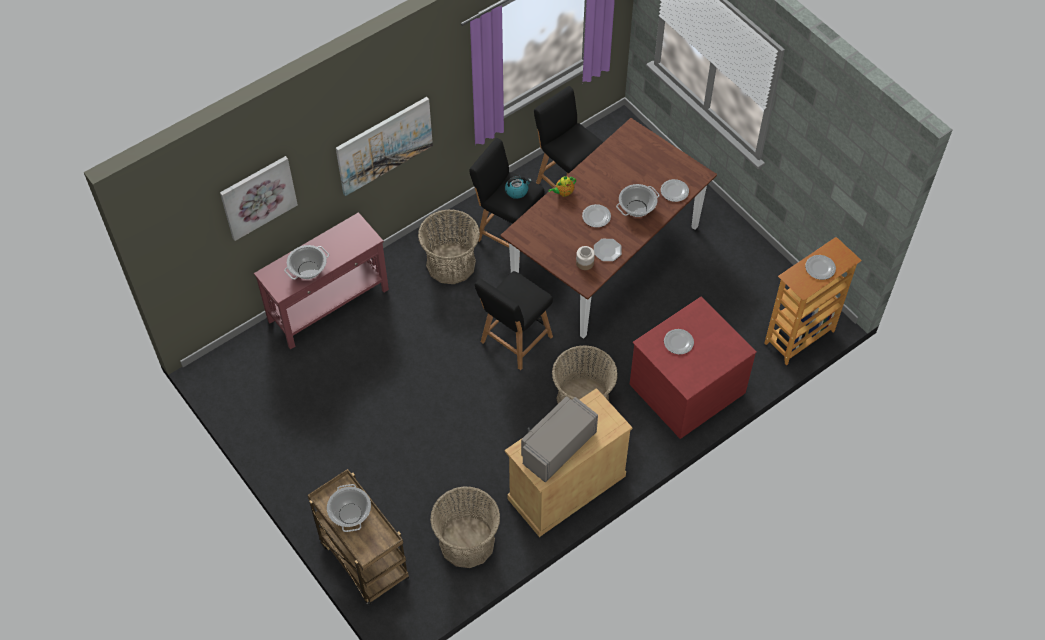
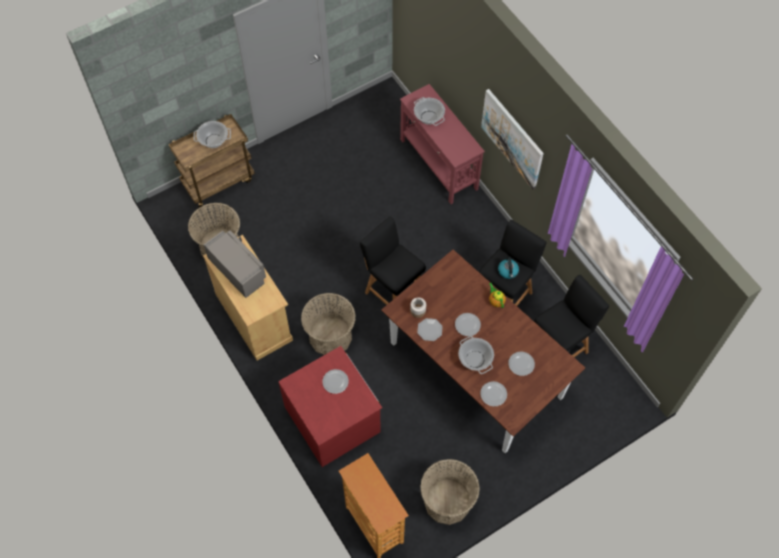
camera: 95 degrees right, 5 degrees up
(258, 197) = (446, 43): picture -> none
(451, 264) = (473, 249): basket -> basket (447, 501)
(820, 268) = (373, 493): plate -> plate (521, 364)

